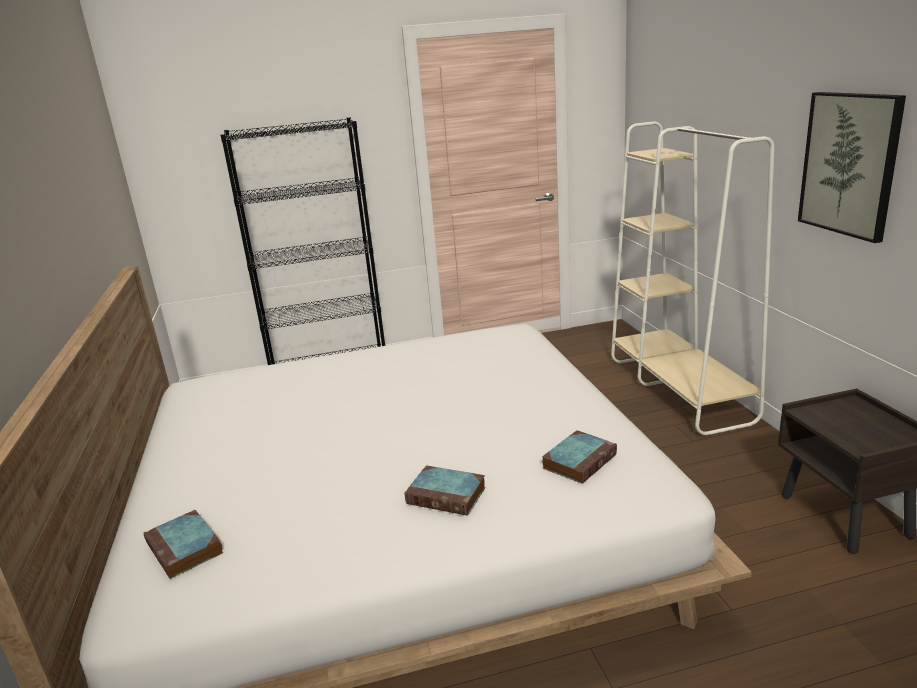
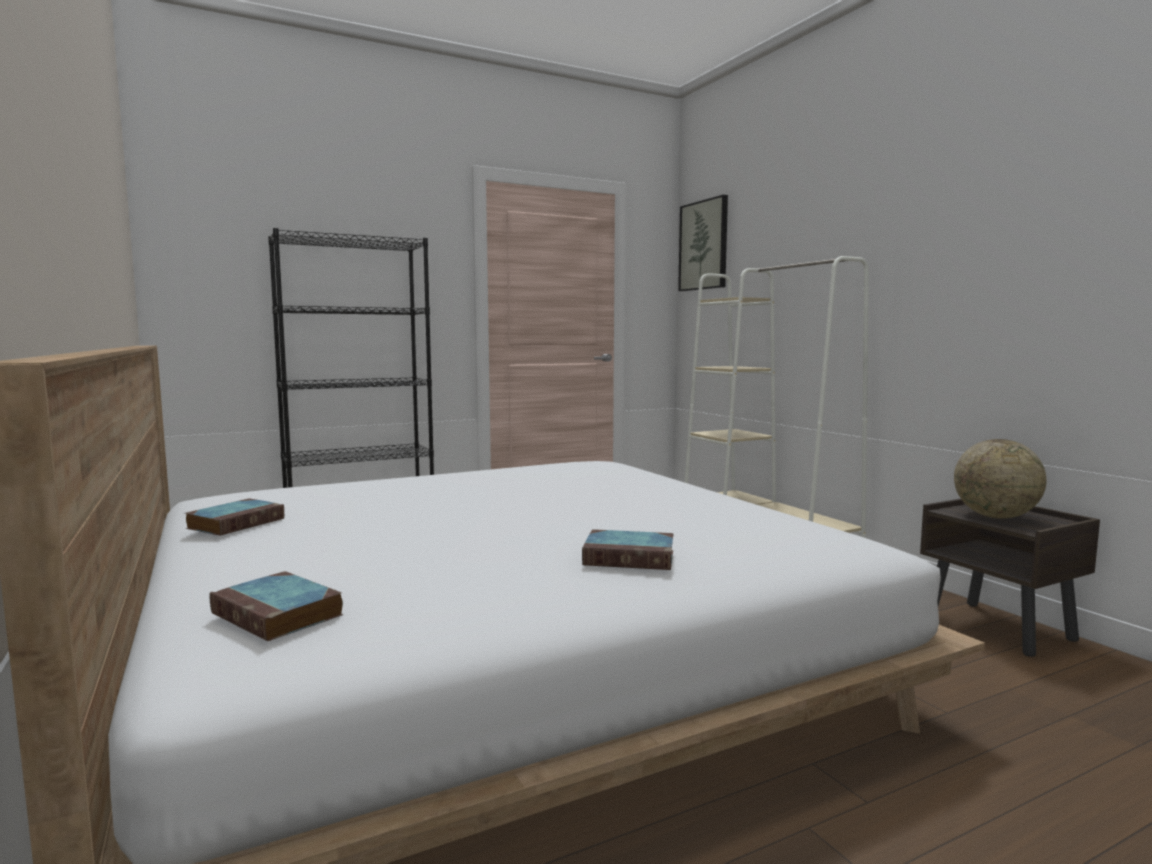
camera: 15 degrees left, 15 degrees down
(579, 460) = (765, 531): book -> book (237, 523)
(846, 424) = (995, 517): none -> globe
(850, 164) = (949, 275): picture -> picture (704, 245)

